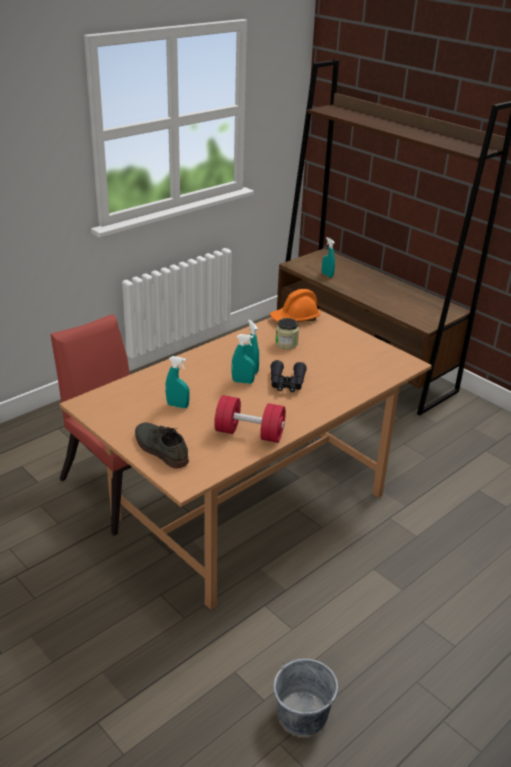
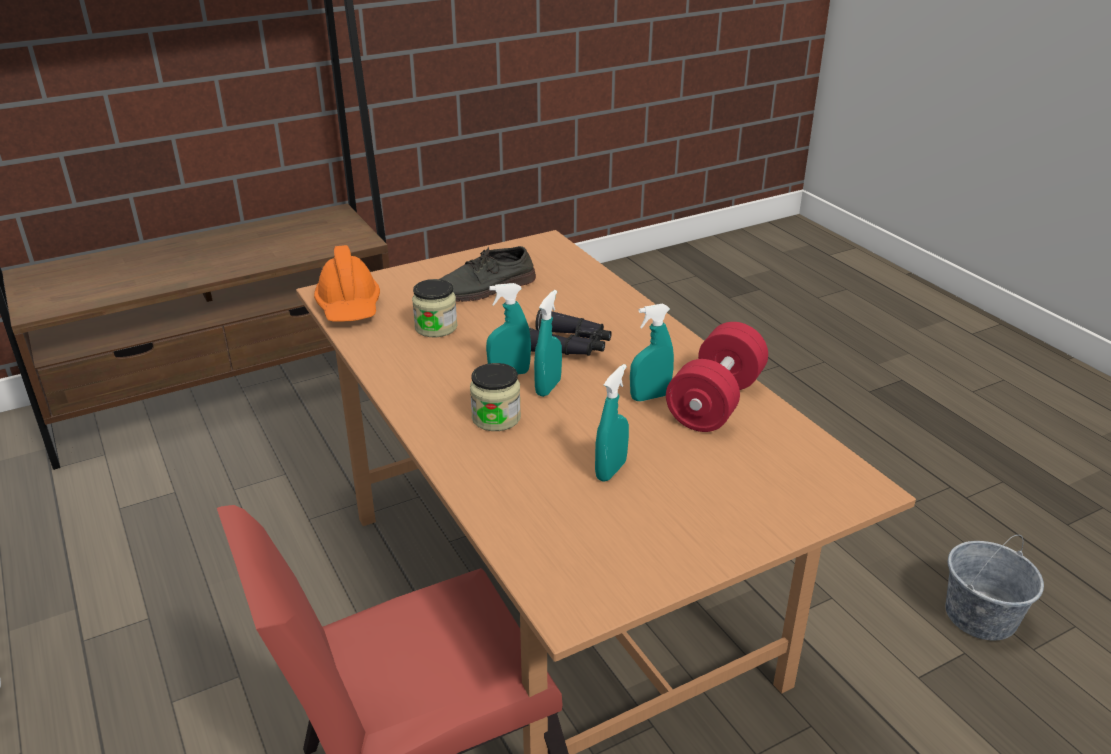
camera: 75 degrees left, 0 degrees up
(160, 448) = (756, 506): grey shoe -> grey shoe (483, 288)
(210, 371) = (496, 418): none -> jar
(327, 275) = (116, 286): turquoise spray bottle -> turquoise spray bottle (650, 397)

